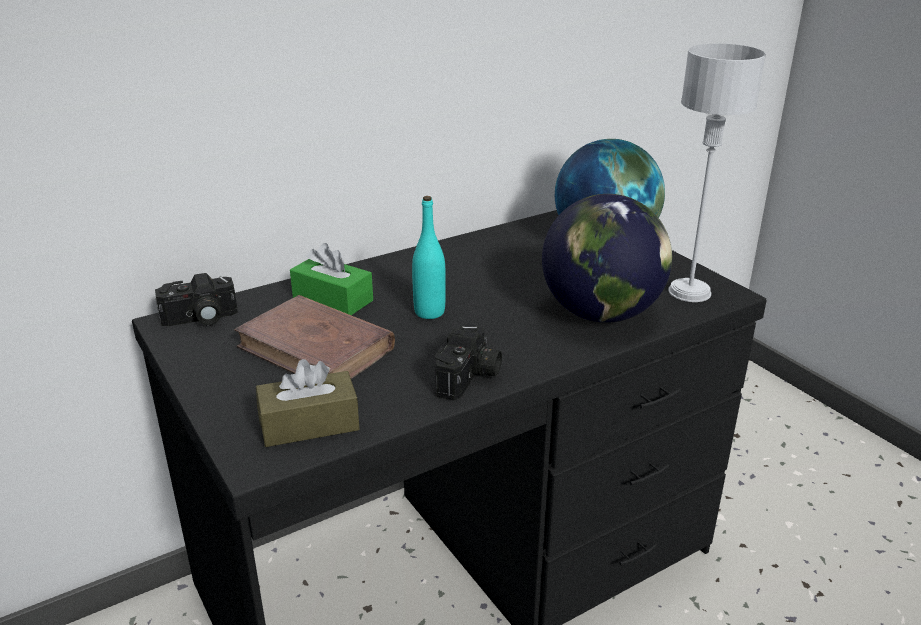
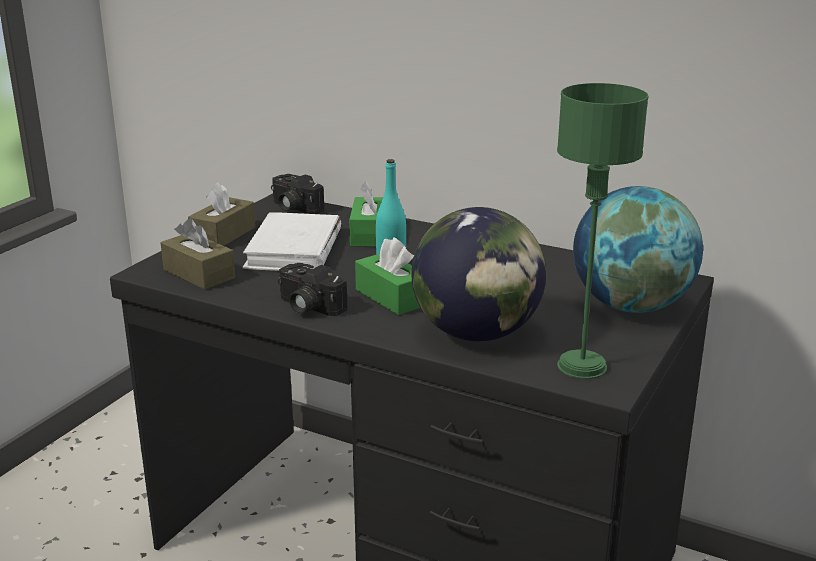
camera: 60 degrees right, 5 degrees down
(215, 381) = (223, 235): none -> brown tissue box
(316, 348) = (294, 249): brown book -> white book
(469, 378) = (307, 307): camera -> camera turned 45 degrees clockwise
(492, 329) = (392, 297): none -> green tissue box
(688, 291) = (582, 366): grey table lamp -> green table lamp

